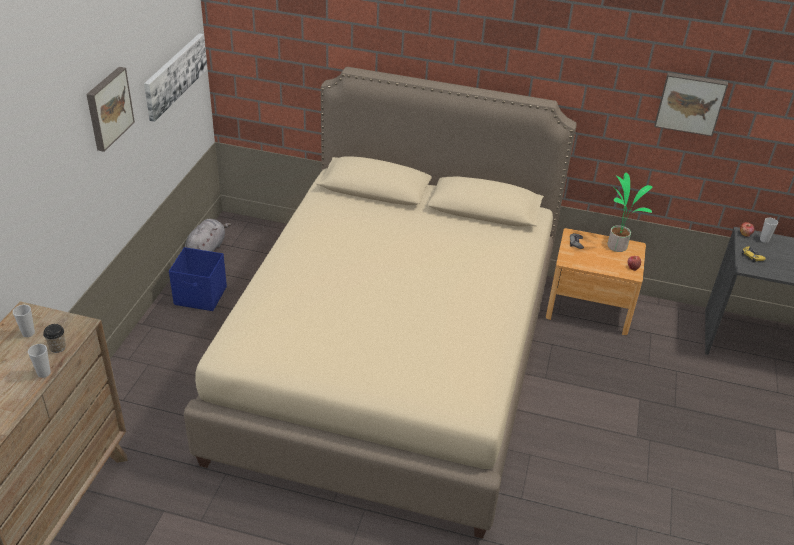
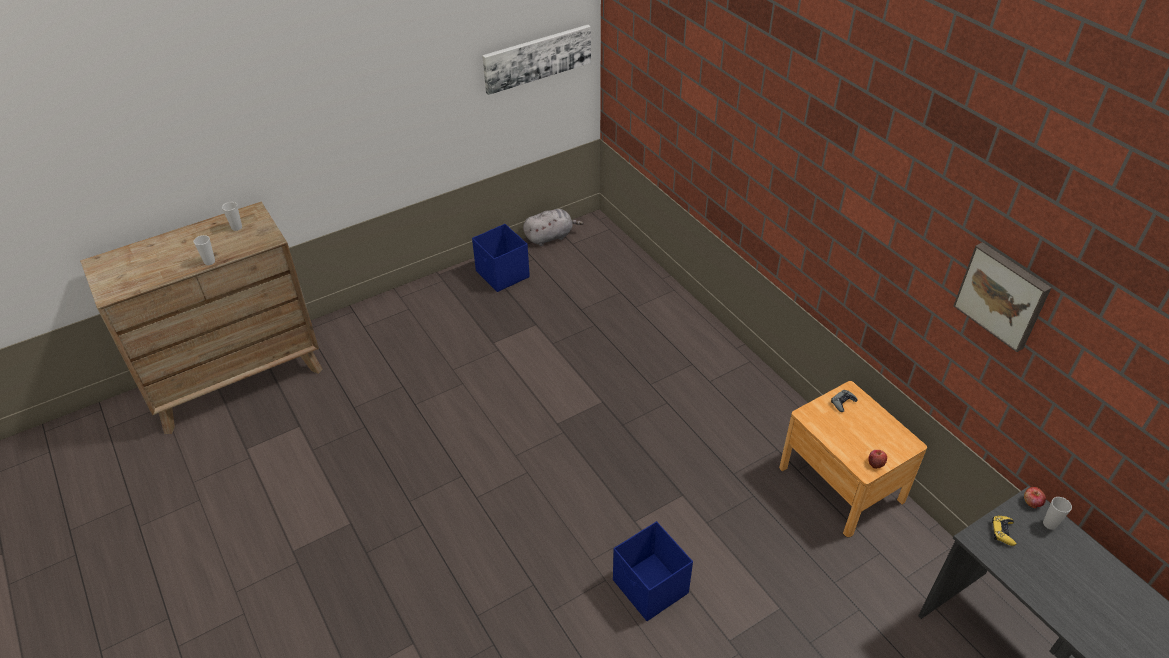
camera: 45 degrees right, 5 degrees up
(57, 347) = (238, 248): cup -> none
(108, 108) = (420, 66): picture -> none
(392, 361) = (586, 417): beige bed -> none
(561, 439) = (650, 588): none -> blue storage box
(617, 245) = (888, 431): potted plant -> none

